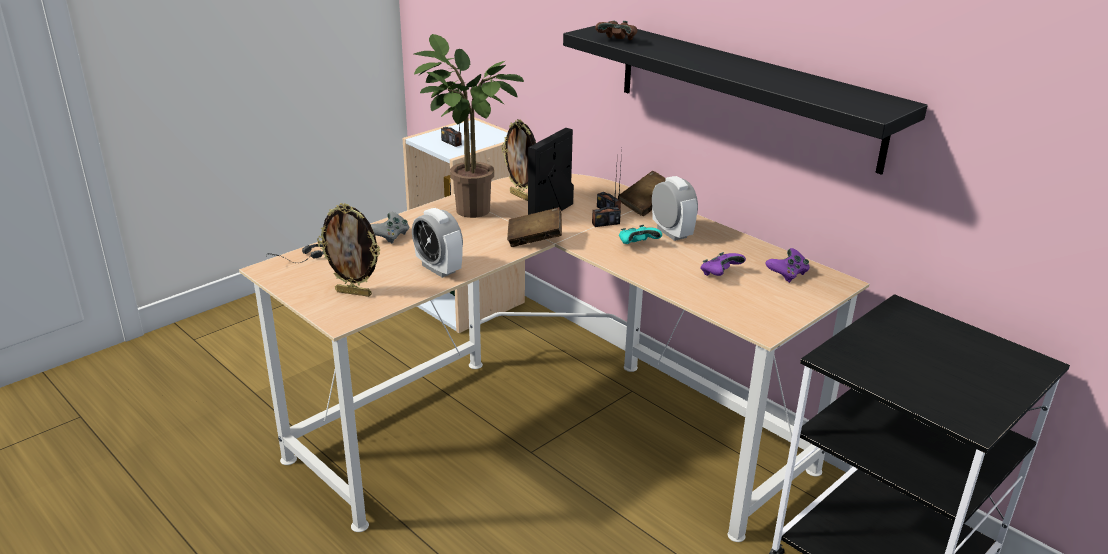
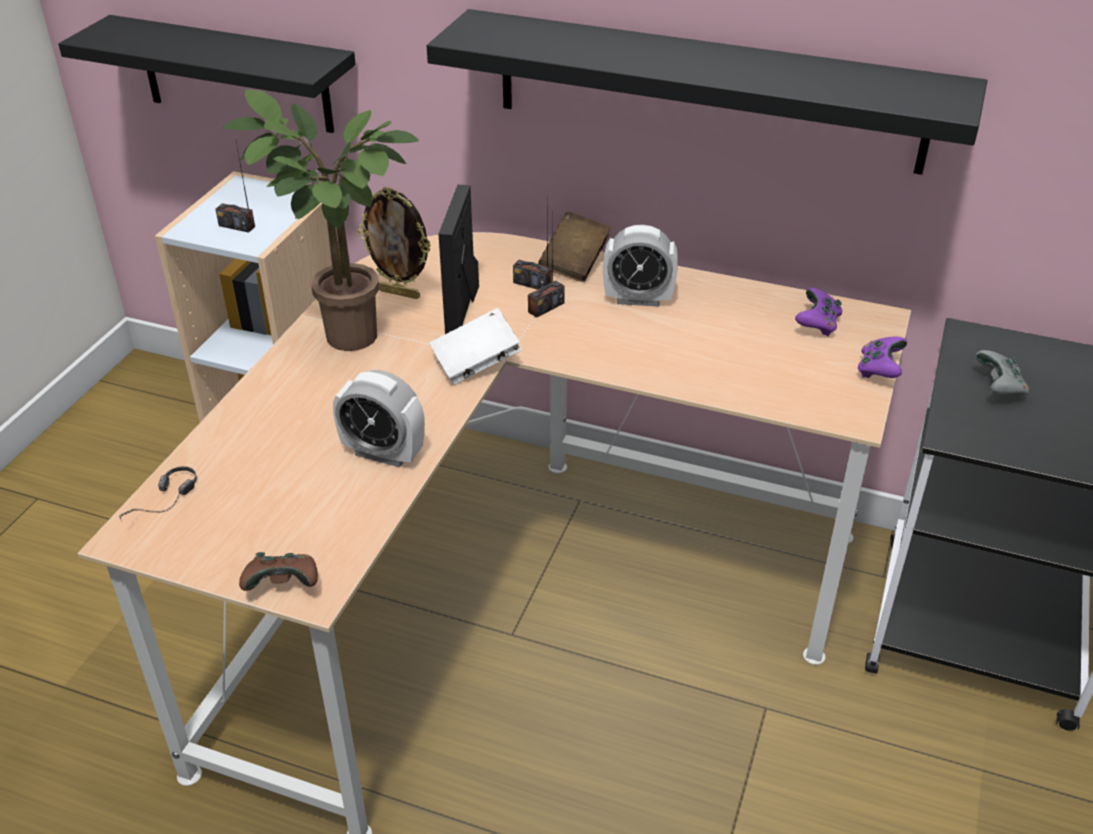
camera: 25 degrees left, 10 degrees up
(354, 293) = (295, 536): picture frame -> none
(390, 237) = (269, 418): grey game controller -> grey game controller (999, 388)
(485, 54) = (235, 75): none -> black shelf
(534, 240) = (476, 363): brown book -> white book
(617, 41) = (517, 45): brown game controller -> brown game controller (283, 585)
(637, 245) = (612, 331): turquoise game controller -> none
(671, 233) = (638, 299): alarm clock -> alarm clock turned 150 degrees clockwise
(720, 274) = (743, 348): purple game controller -> purple game controller (879, 370)

